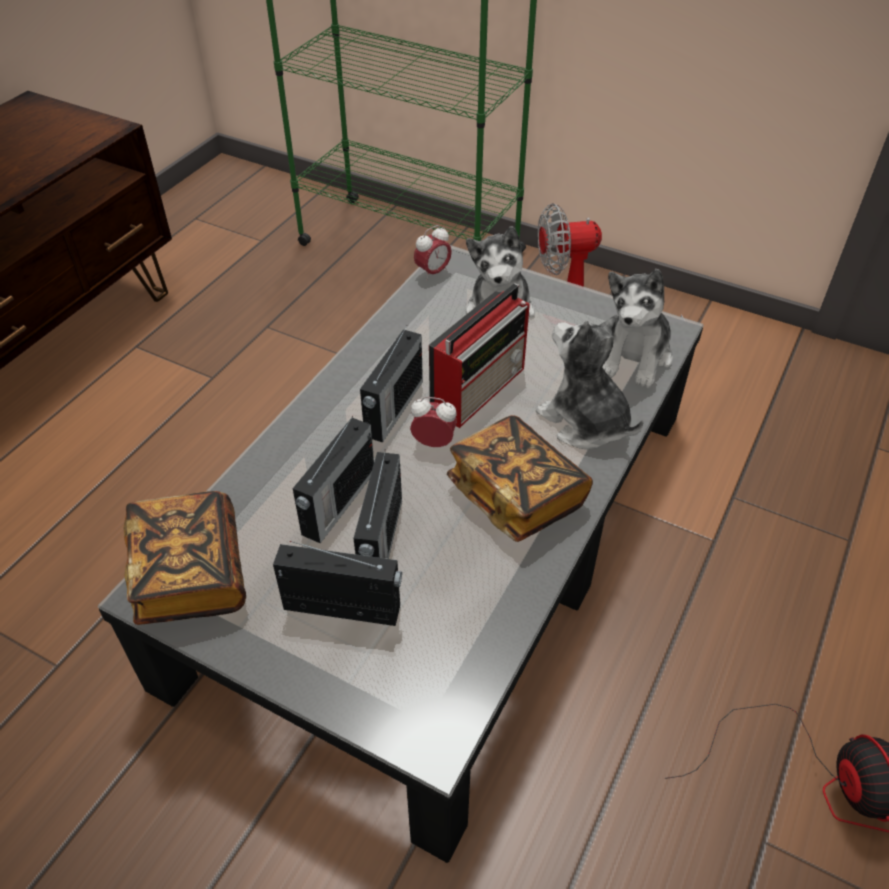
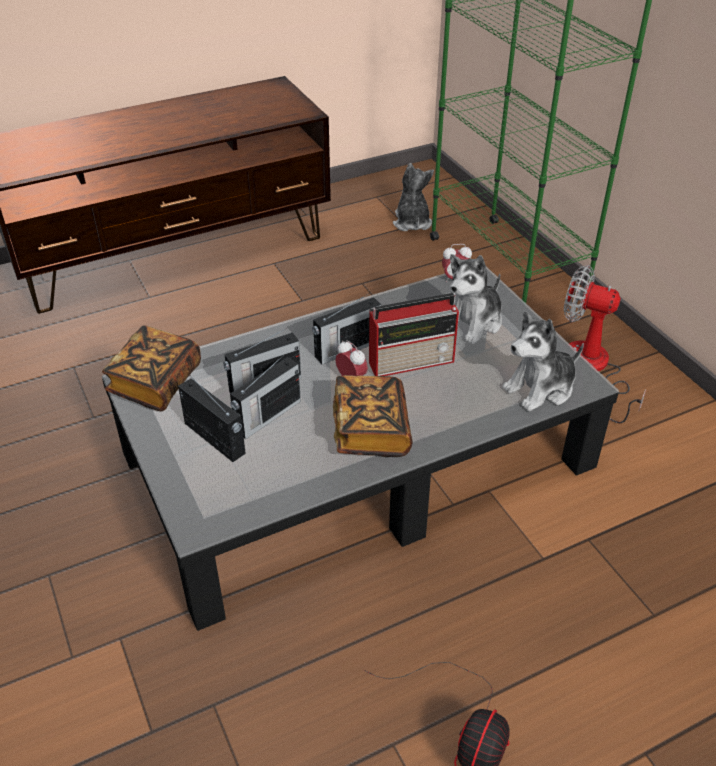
camera: 35 degrees right, 5 degrees down
(584, 422) = (460, 411): plush toy -> plush toy (411, 223)

